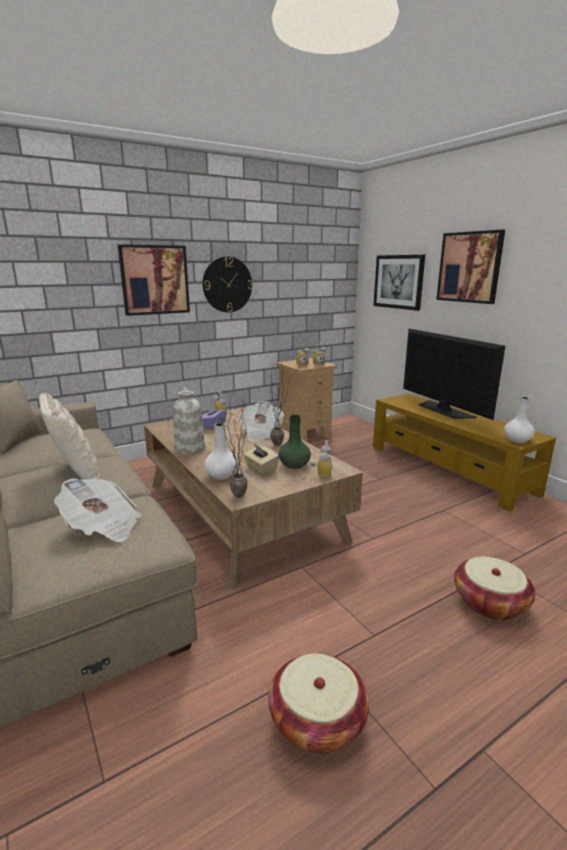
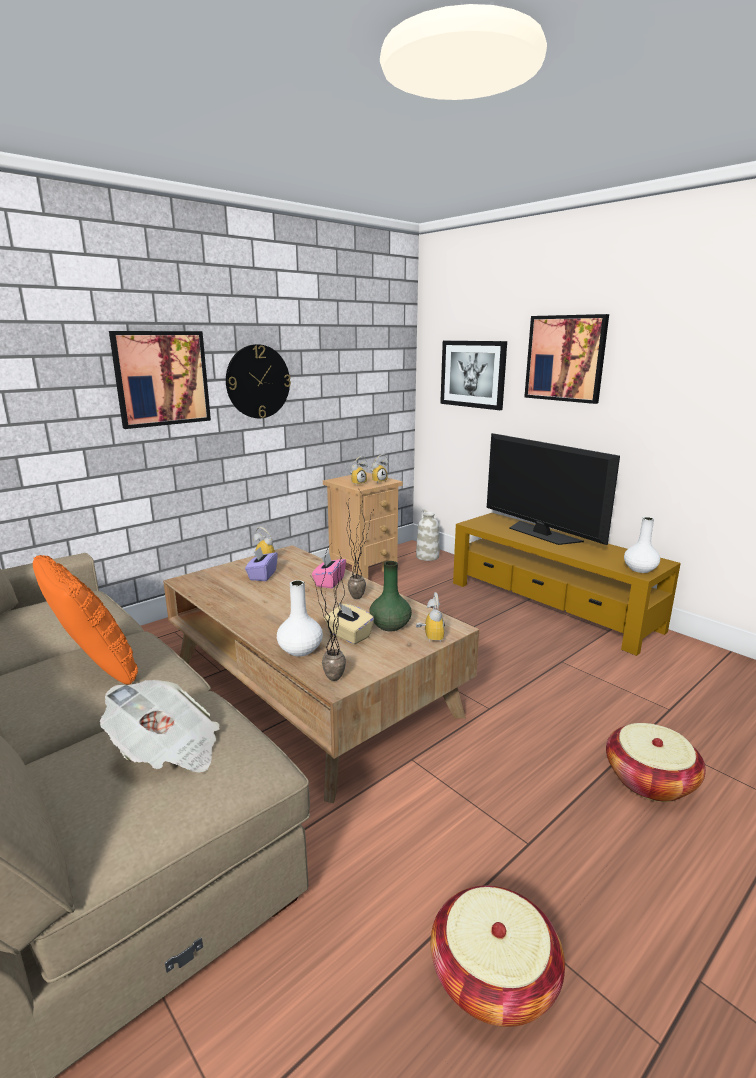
camera: 10 degrees left, 0 degrees up
(74, 473) = (93, 667): beige pillow -> orange pillow
(189, 448) = (241, 612): white vase -> white vase (427, 556)
(260, 433) = (329, 582): newspaper -> pink tissue box

